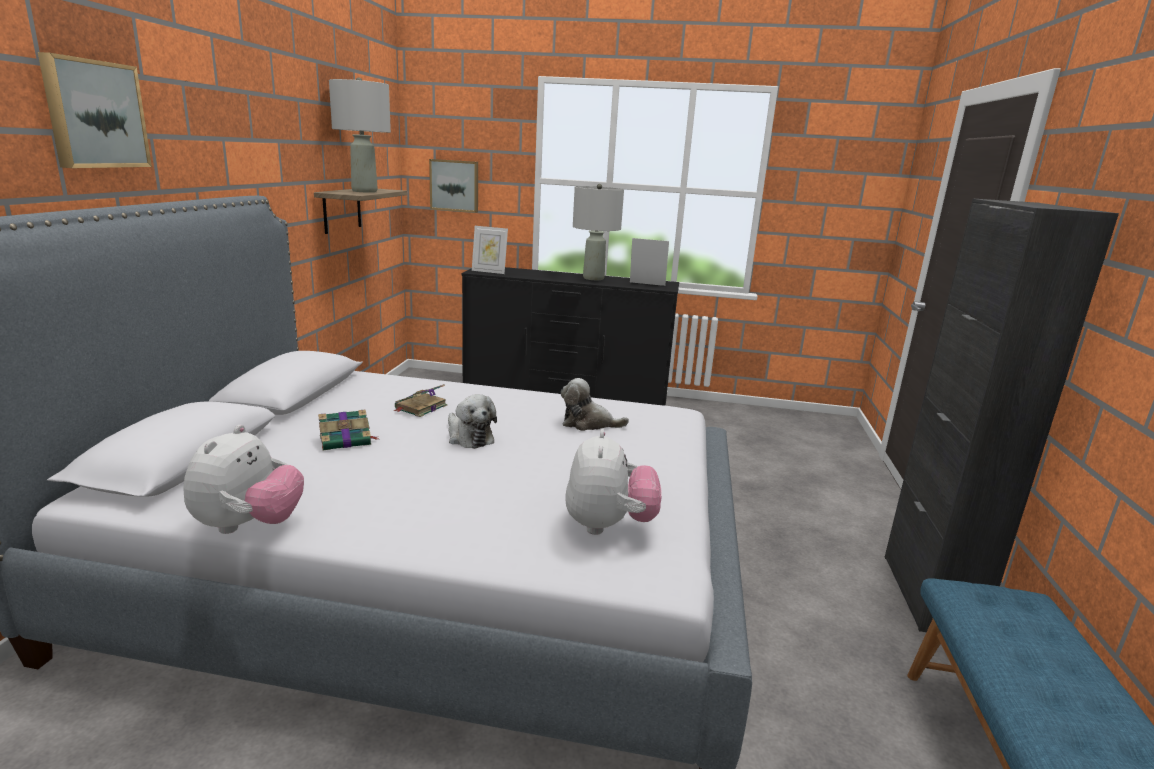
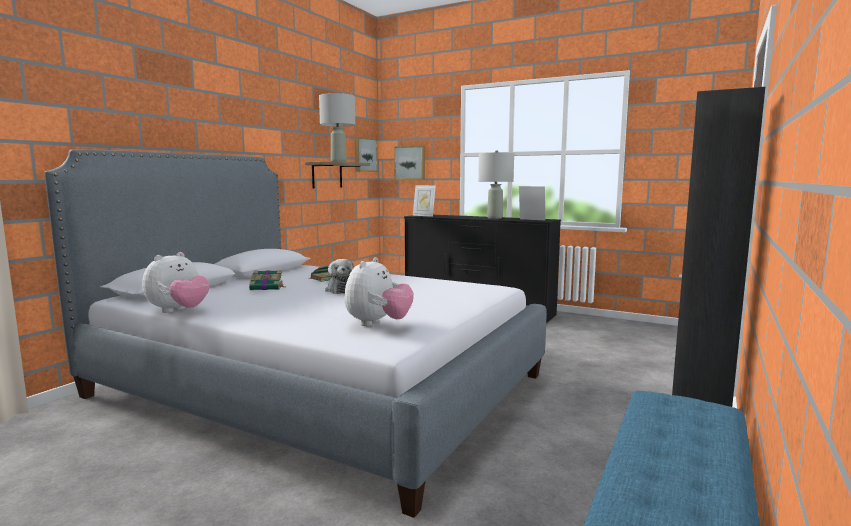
camera: 20 degrees right, 10 degrees down
(94, 114) = (162, 106): picture -> picture (364, 155)
(588, 423) = (427, 288): plush toy -> none

